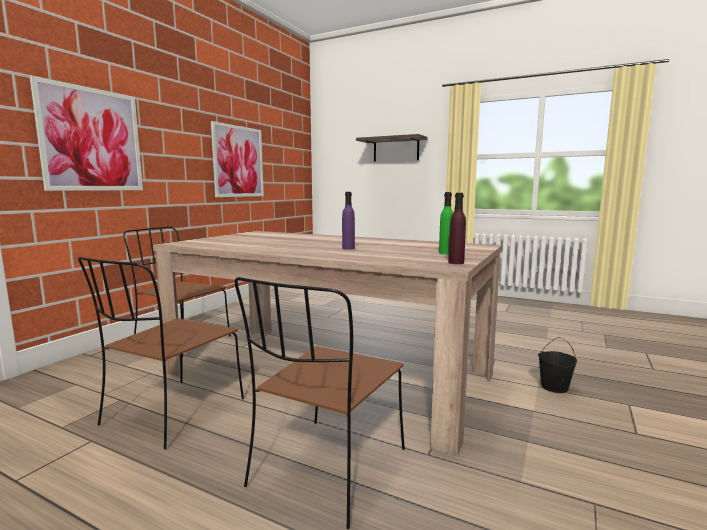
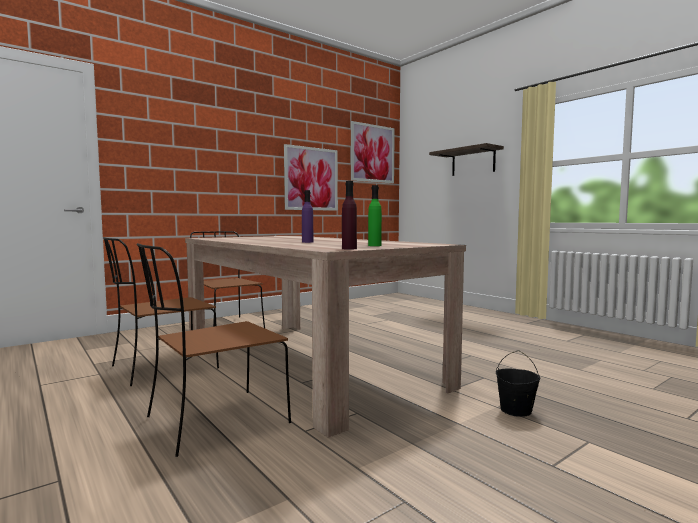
camera: 25 degrees right, 5 degrees down
(92, 140) = (176, 162): picture -> picture (372, 153)

